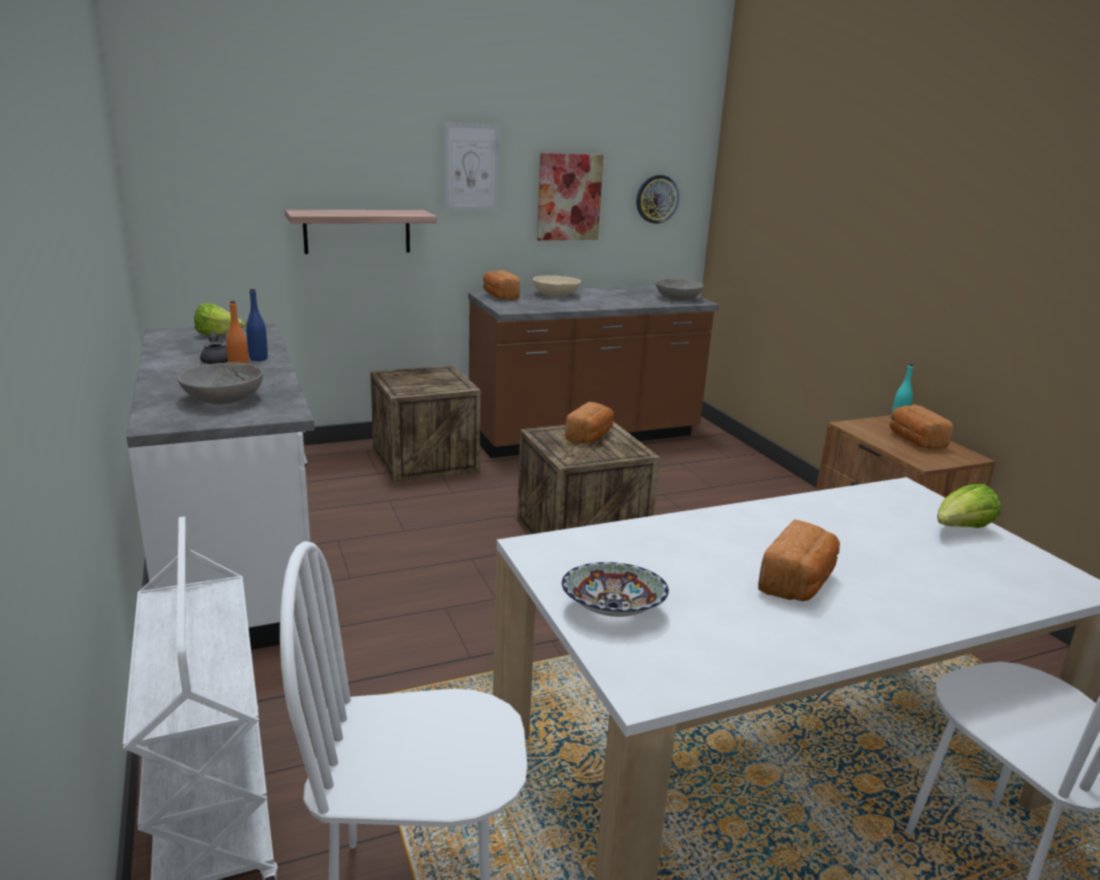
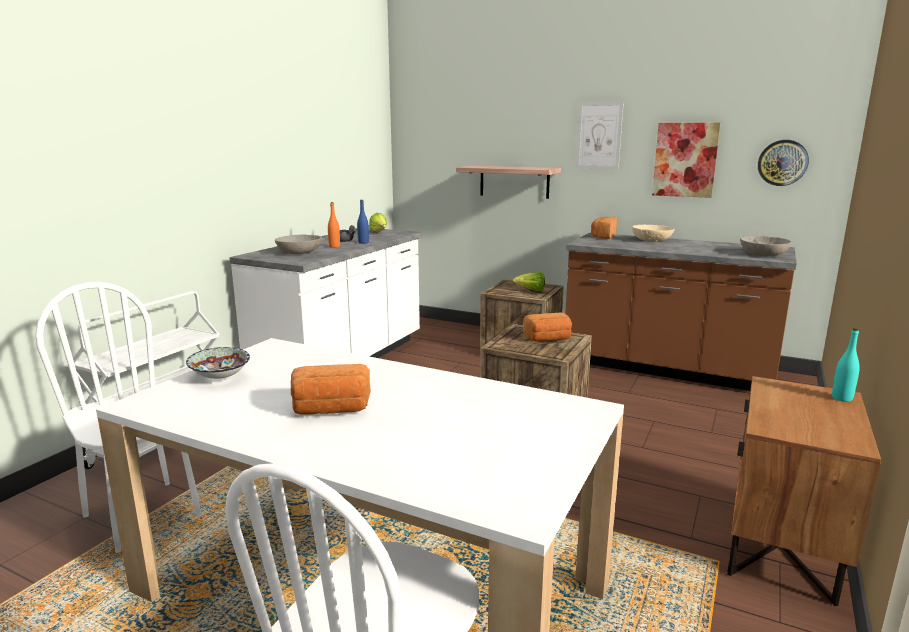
camera: 50 degrees right, 5 degrees down
(914, 440) = (816, 413): bread -> none
(961, 529) = (546, 443): lettuce -> lettuce (531, 290)

